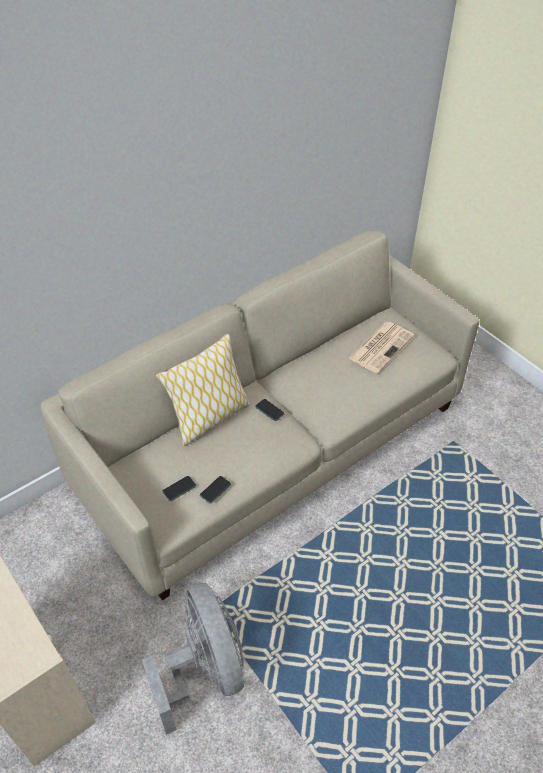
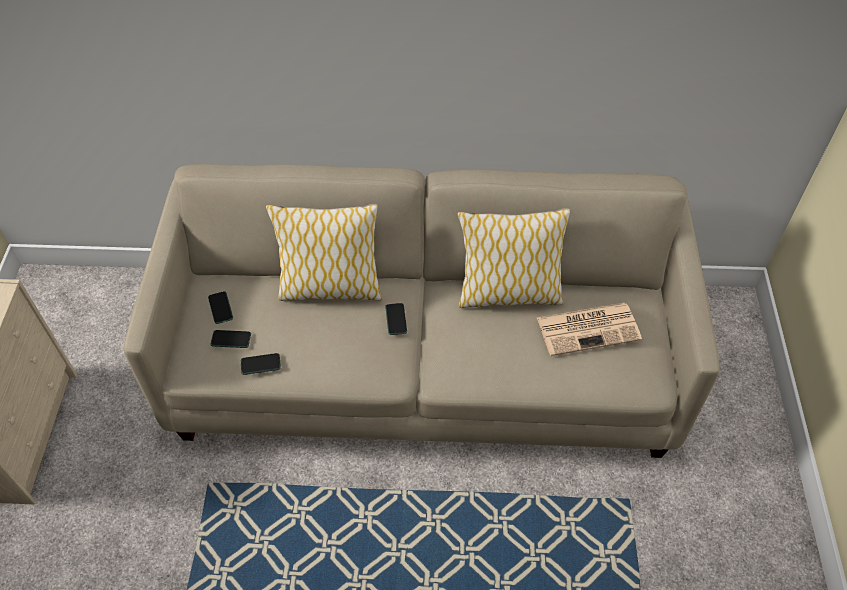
camera: 40 degrees right, 5 degrees up
(150, 475) = (220, 308): none -> phone
(205, 669) = (155, 533): grey fan -> none
(318, 356) = (508, 293): none -> pillow

